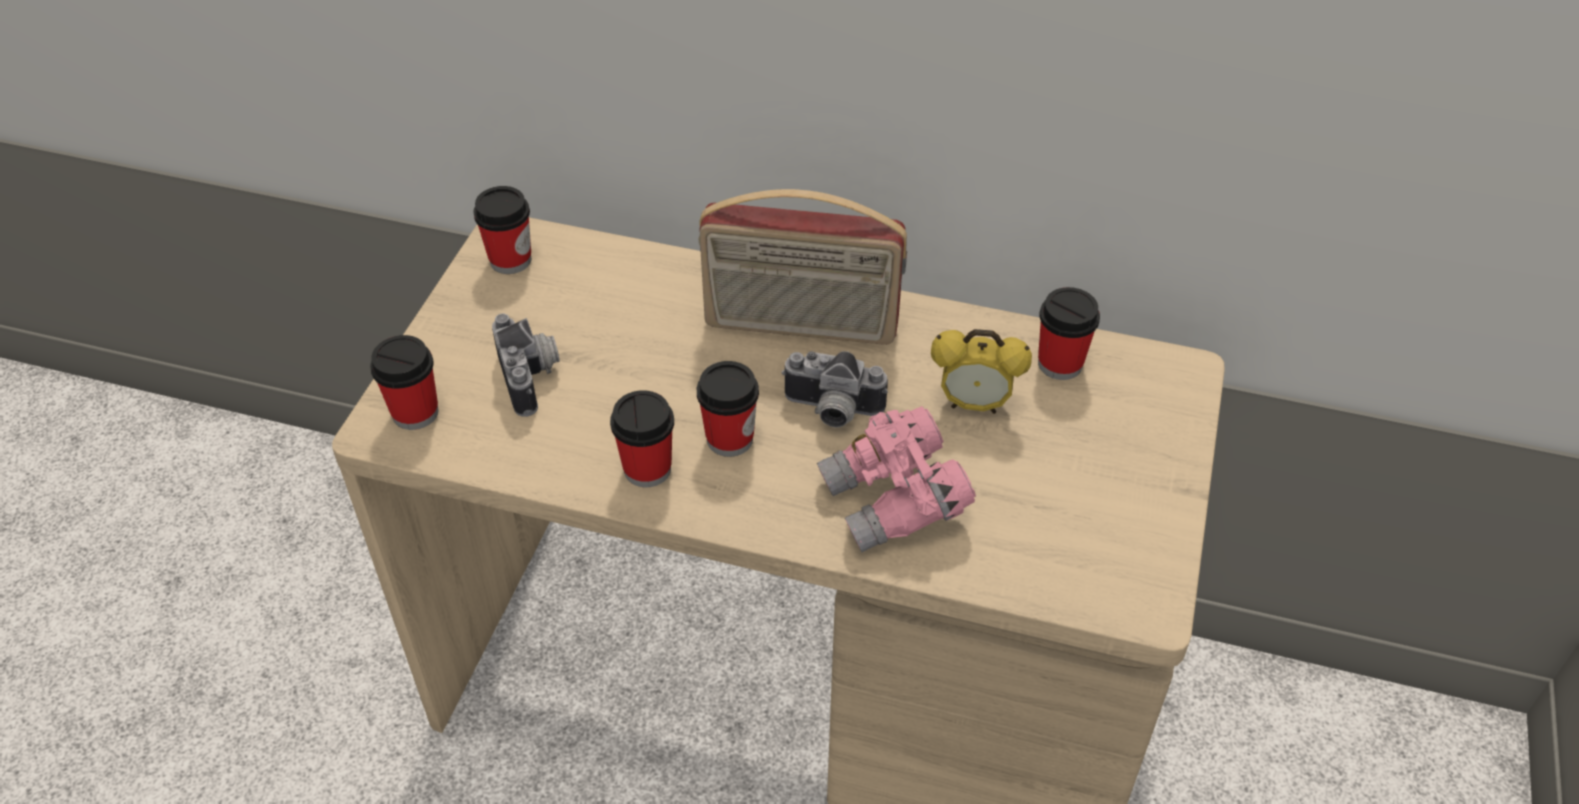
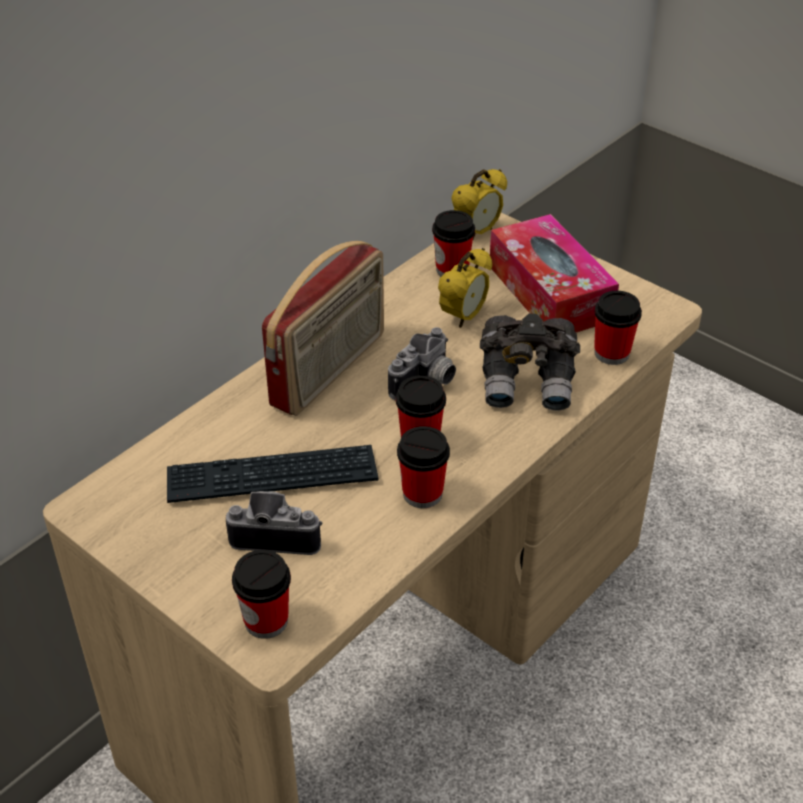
camera: 65 degrees left, 5 degrees down
(510, 260) = (120, 511): cup -> cup (611, 353)
(610, 343) = (272, 477): none -> keyboard
(894, 502) = (528, 381): pink binoculars -> grey binoculars
(1087, 471) = (549, 292): none -> tissue box
(1157, 362) = (477, 232): none -> alarm clock

